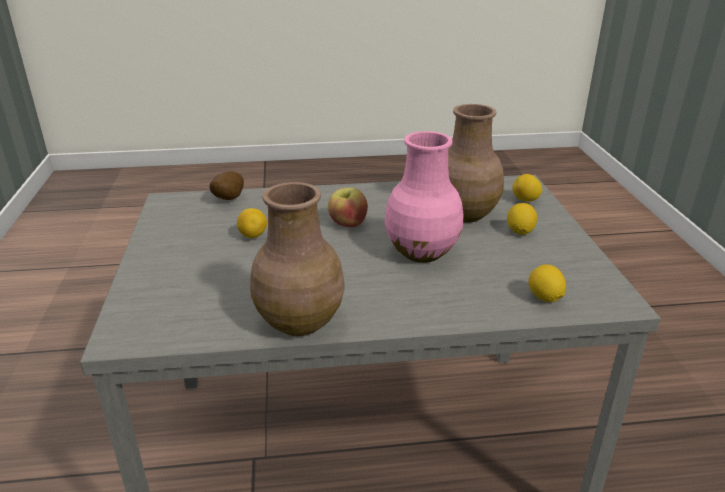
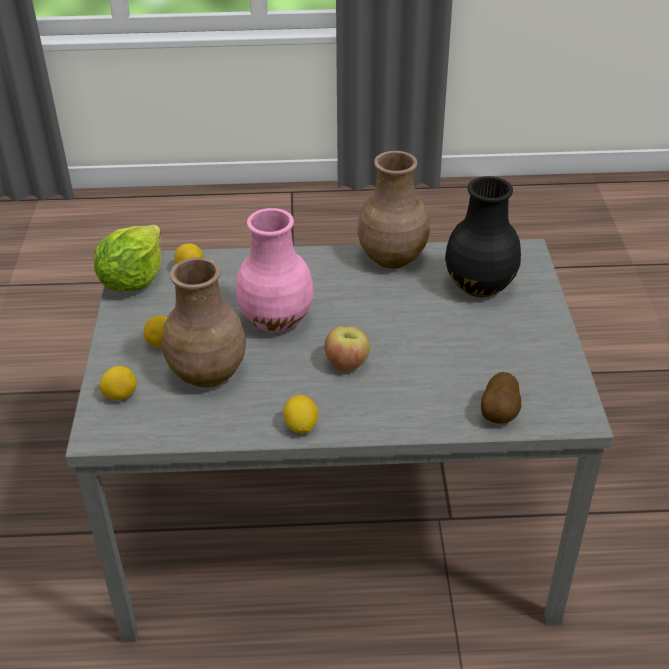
camera: 175 degrees left, 10 degrees up
(202, 292) = (478, 285): none -> black vase
(253, 236) = (450, 350): lemon -> lemon (301, 426)
(600, 284) = (133, 280): none -> lettuce

